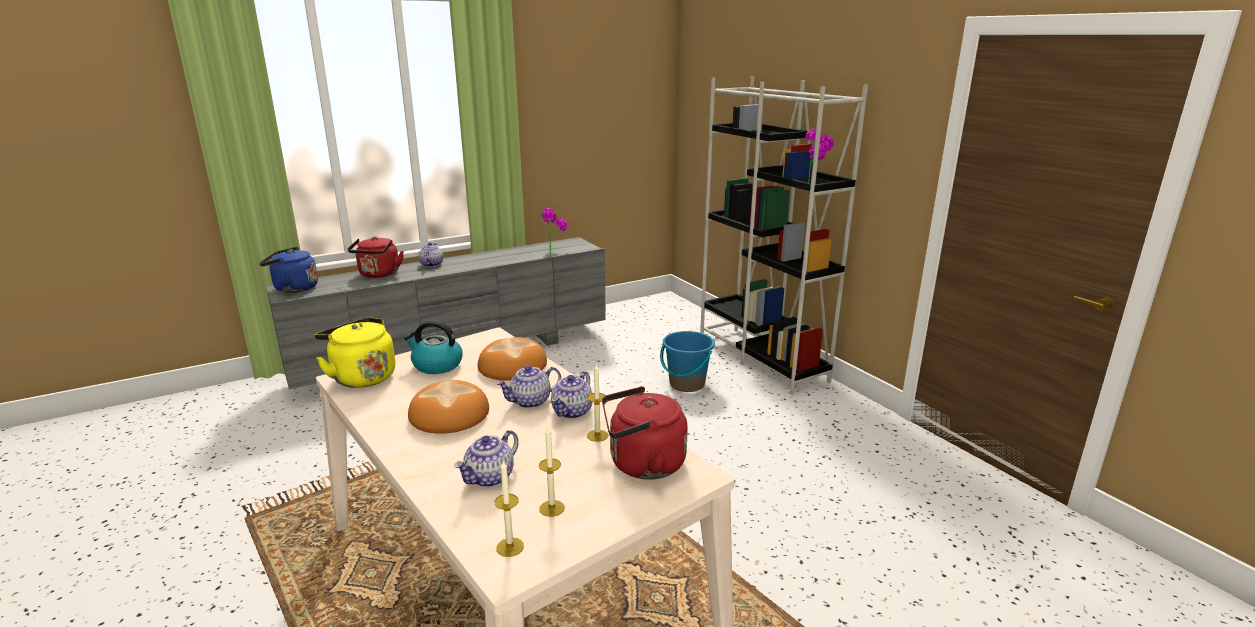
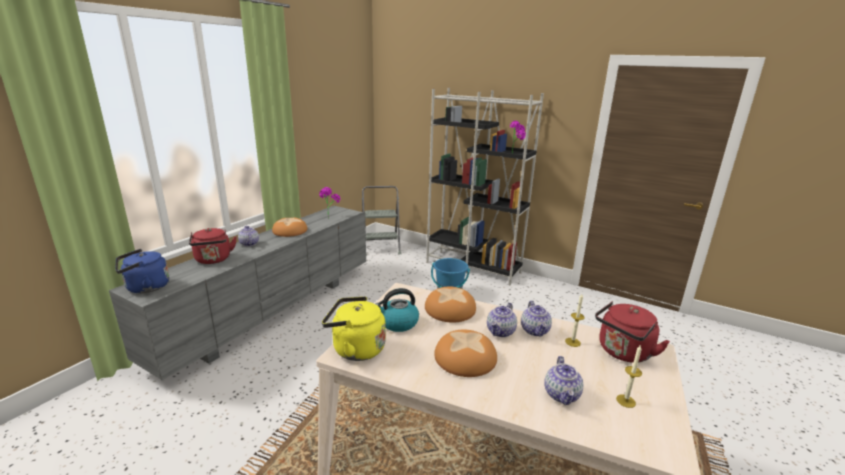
camera: 30 degrees left, 0 degrees up
(489, 258) = (290, 231): none -> bread
(510, 547) = (647, 438): candle -> none
(660, 307) = (381, 246): none -> grey step ladder

